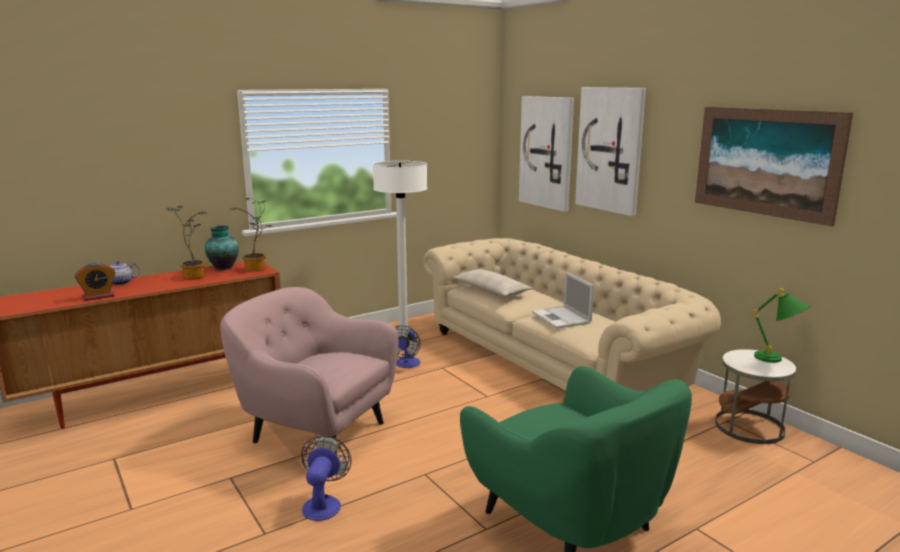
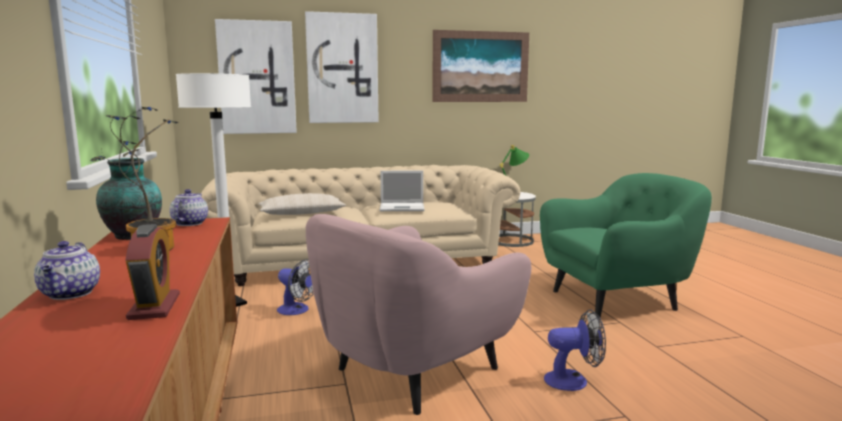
camera: 70 degrees left, 5 degrees down
(257, 269) = (190, 223): potted plant -> teapot
(323, 503) = (573, 380): fan -> fan turned 150 degrees clockwise

